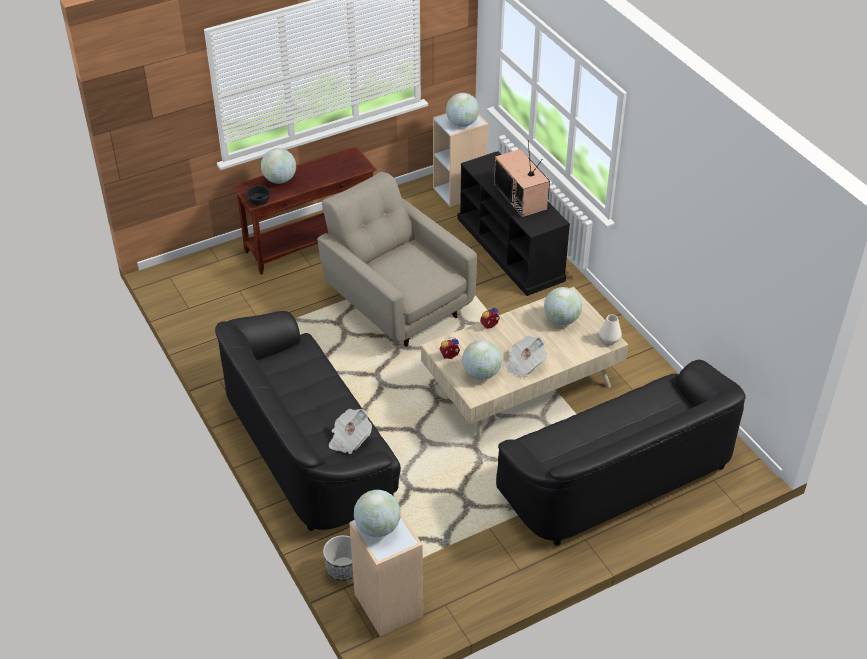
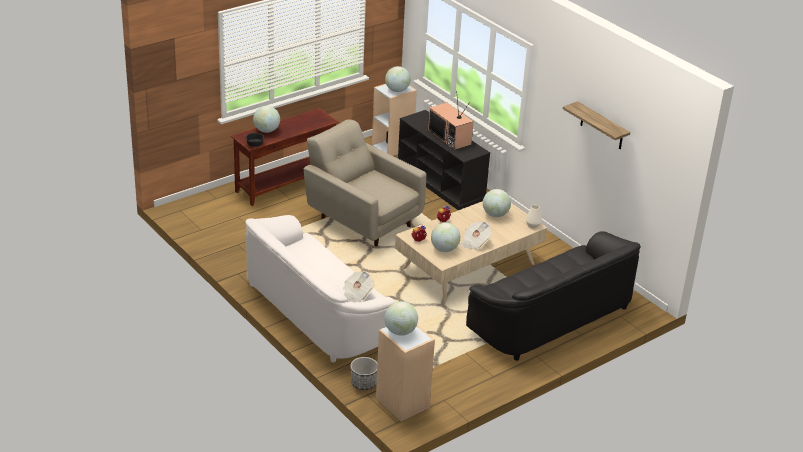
camera: 10 degrees left, 10 degrees down
(308, 445) = (317, 310): black sofa -> white sofa
(708, 221) = (602, 126): none -> shelf

